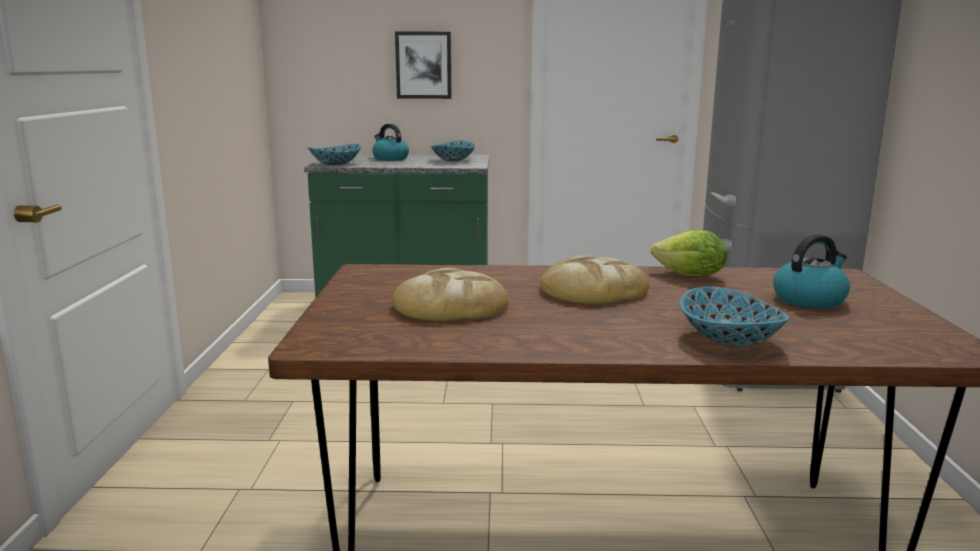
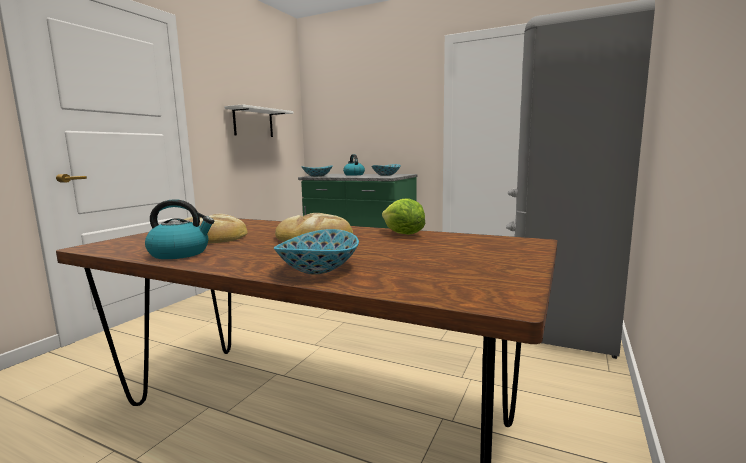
camera: 25 degrees right, 5 degrees down
(216, 68) = (253, 123): none -> white shelf
(423, 65) = (381, 120): picture -> none
(809, 300) = (455, 253): kettle -> kettle (180, 253)

